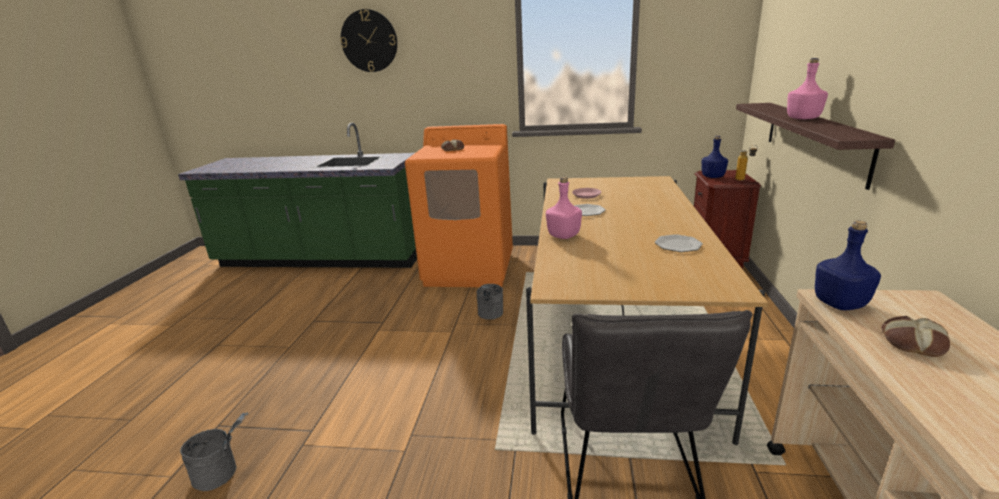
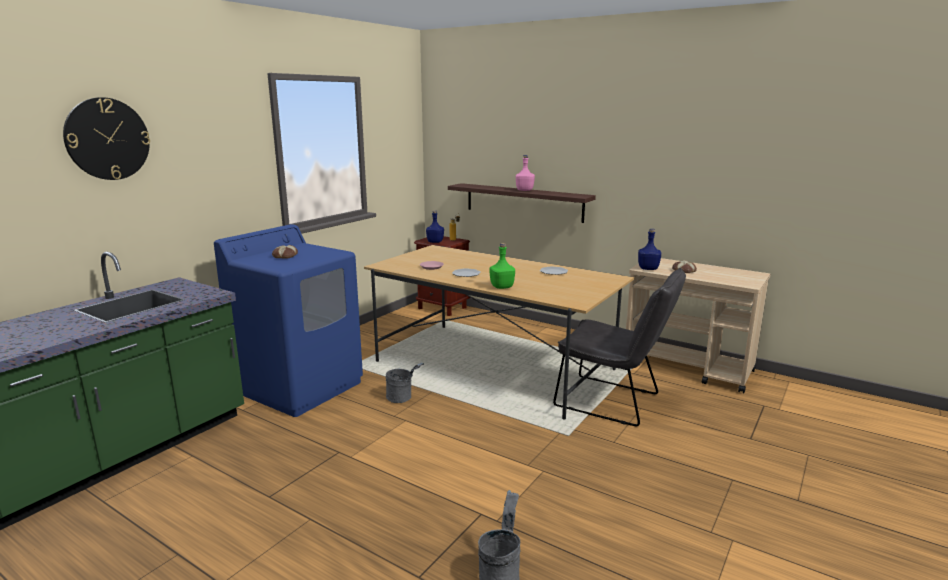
camera: 65 degrees left, 5 degrees down
(470, 269) = (300, 387): orange washing machine -> blue washing machine
(563, 236) = (502, 287): pink bottle -> green bottle

